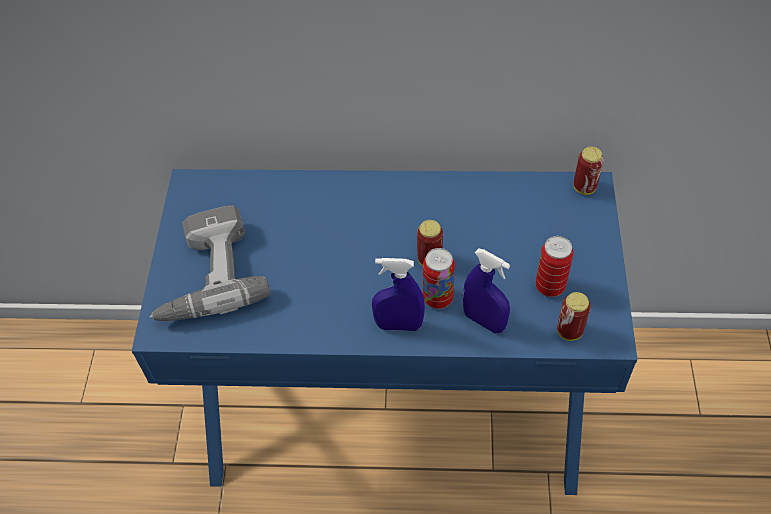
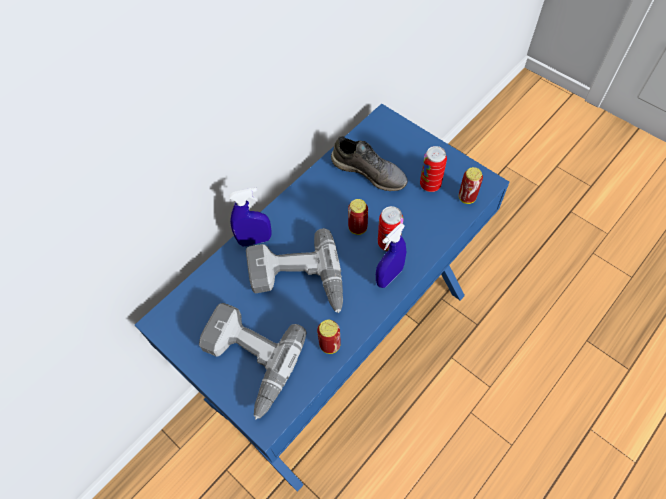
camera: 50 degrees left, 5 degrees up
(320, 253) = (297, 282): none -> power drill
(484, 321) = (425, 232): blue spray bottle -> blue spray bottle (255, 240)
(509, 222) = (369, 171): none -> grey shoe
(584, 187) = (380, 122): can -> can (330, 345)

